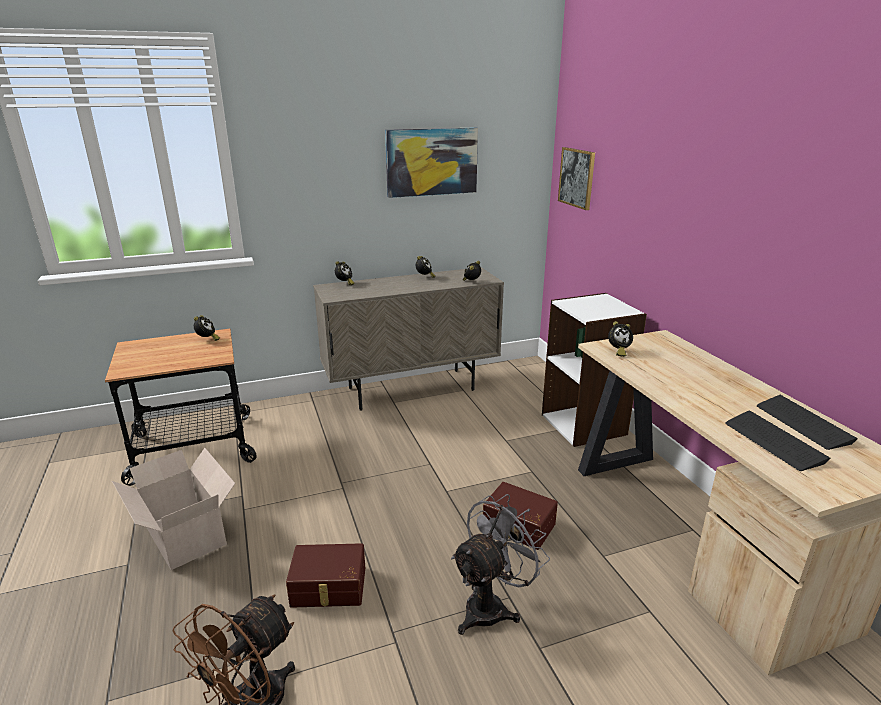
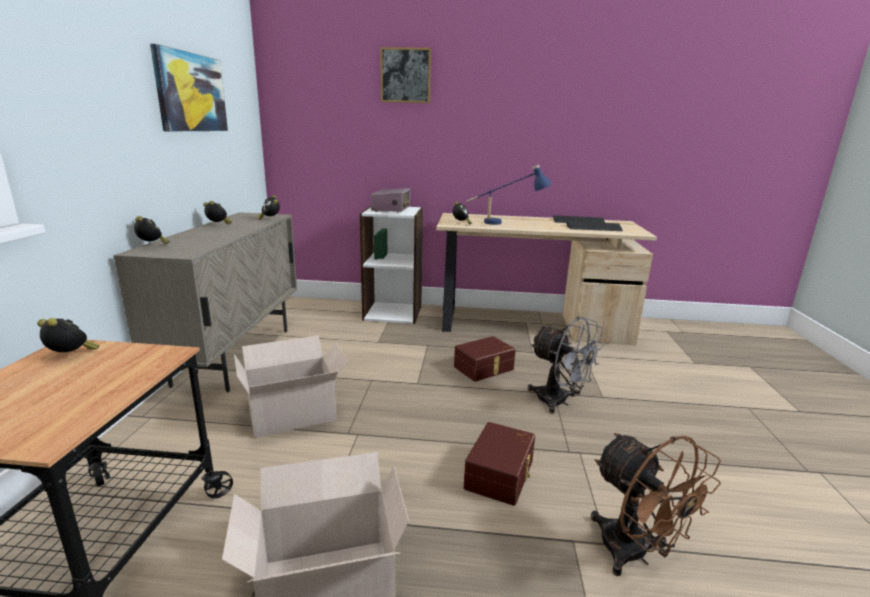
camera: 65 degrees left, 5 degrees down
(350, 449) = (295, 414): none -> cardboard box
(492, 606) = (559, 402): grey fan -> grey fan turned 150 degrees clockwise
(577, 178) = (305, 116): picture -> picture (405, 75)
(595, 306) = (391, 210): none -> radio
(670, 375) = (505, 223): none -> blue table lamp

